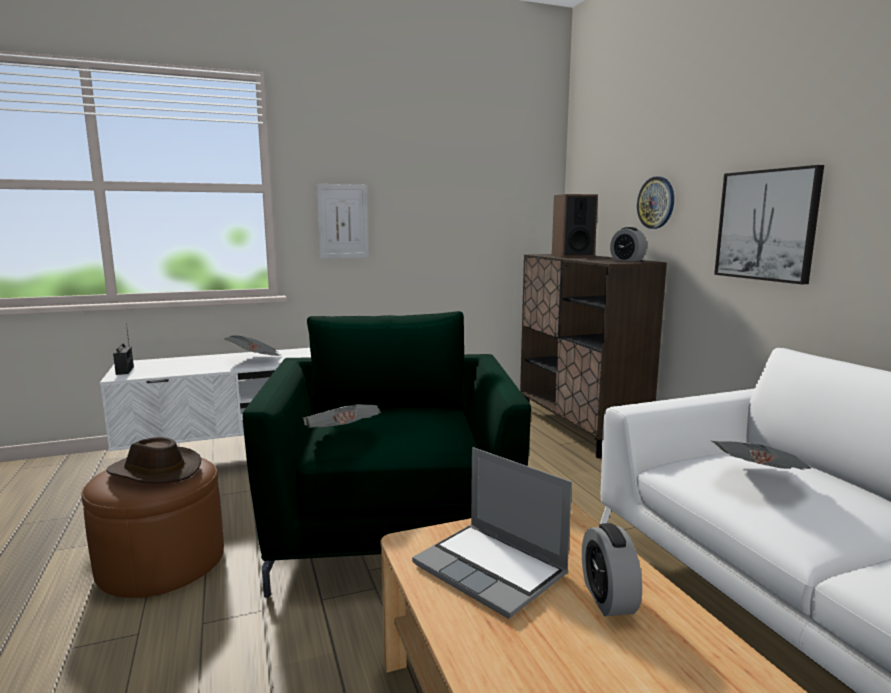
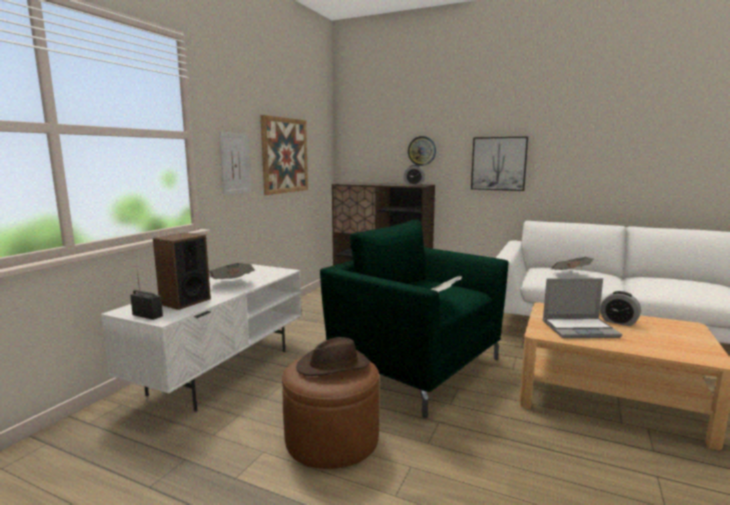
camera: 45 degrees left, 0 degrees up
(442, 212) = (285, 155): none -> picture
(572, 256) = (368, 183): speaker -> speaker (185, 301)

